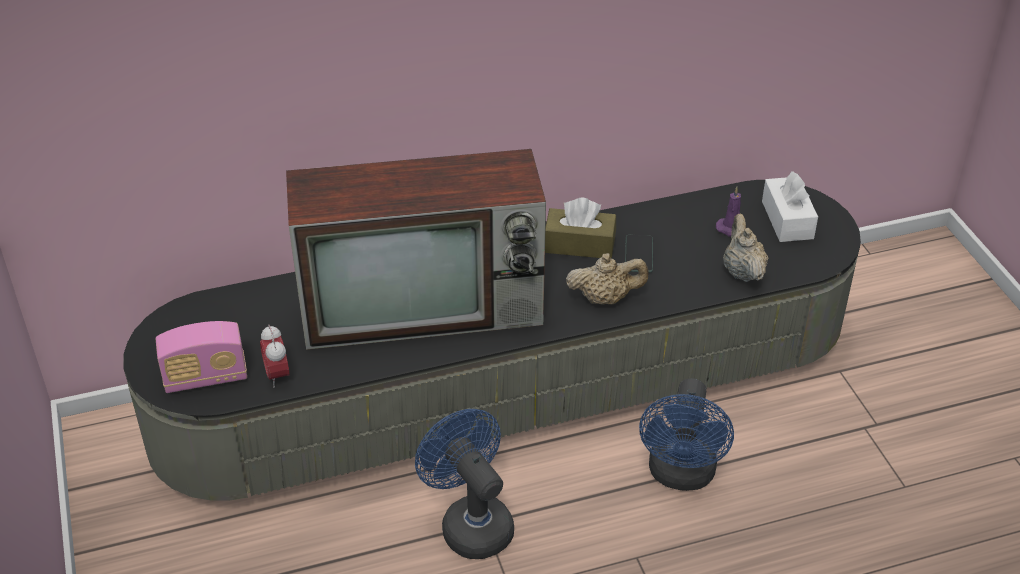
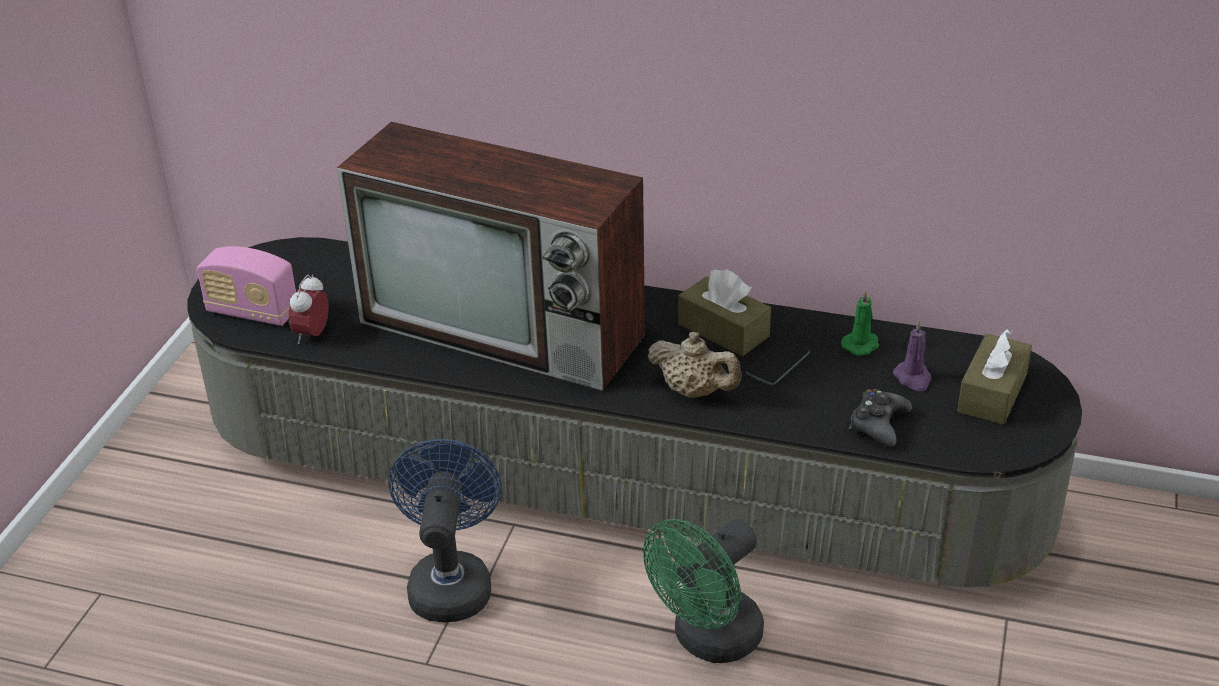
camera: 35 degrees right, 5 degrees down
(678, 218) = (861, 345): none -> green candle
(681, 475) = (708, 640): blue fan -> green fan
(742, 271) = (878, 425): beige teapot -> black game controller
(787, 220) = (992, 393): white tissue box -> brown tissue box

